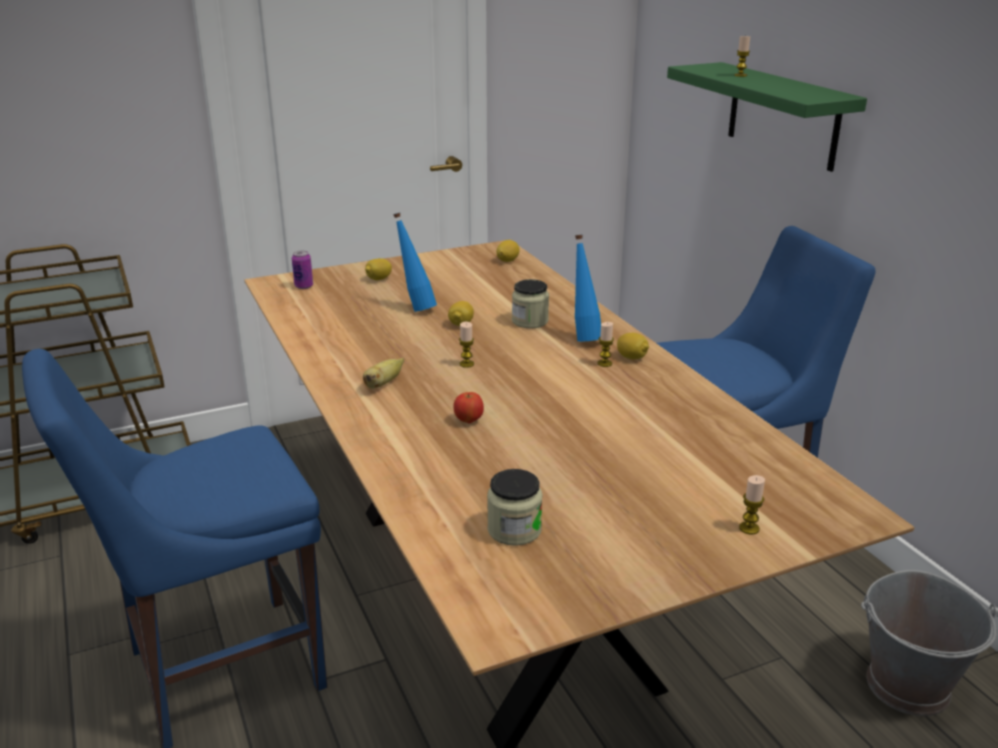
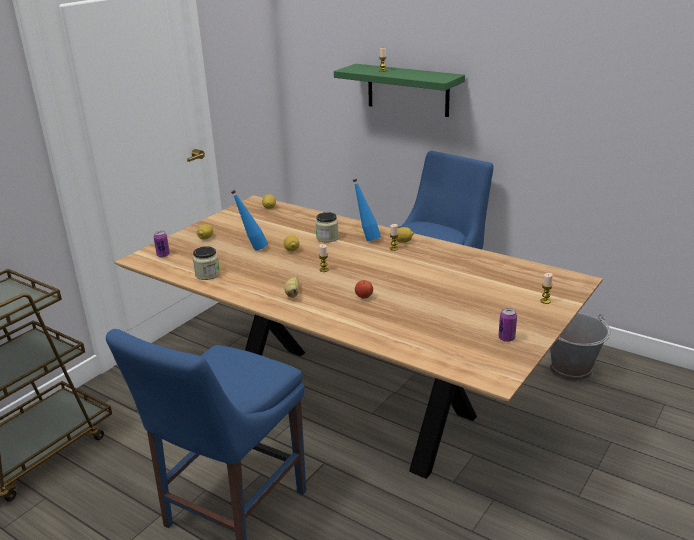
camera: 30 degrees left, 0 degrees up
(514, 530) = (452, 338): jar -> jar (207, 274)
(600, 565) = (506, 338): none -> can

